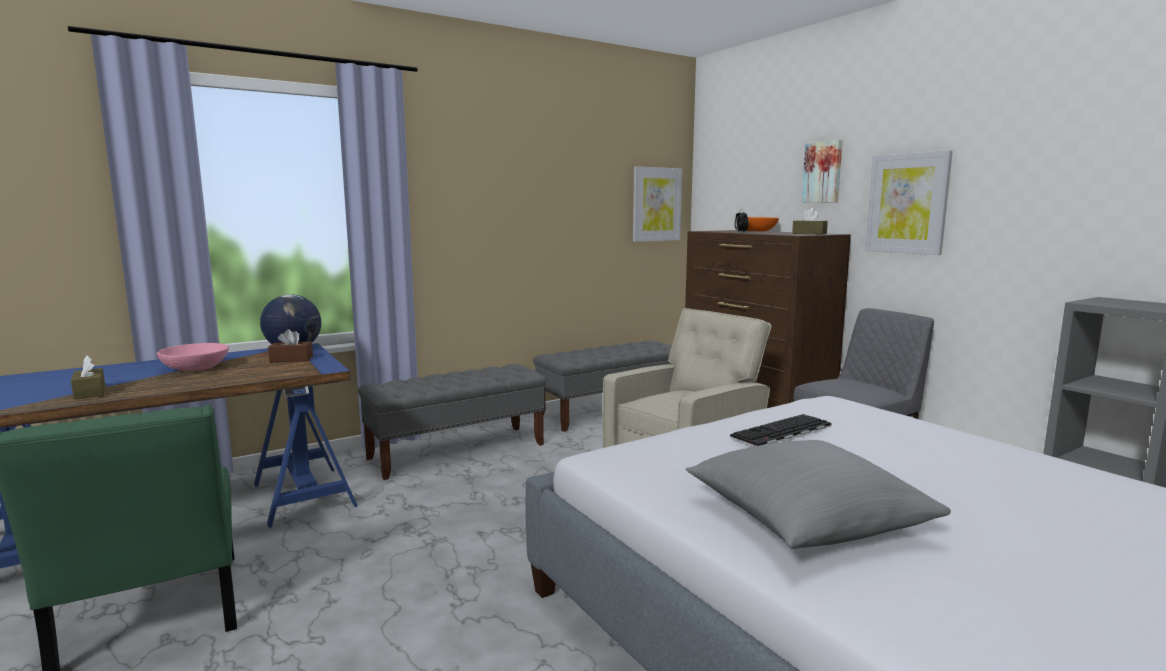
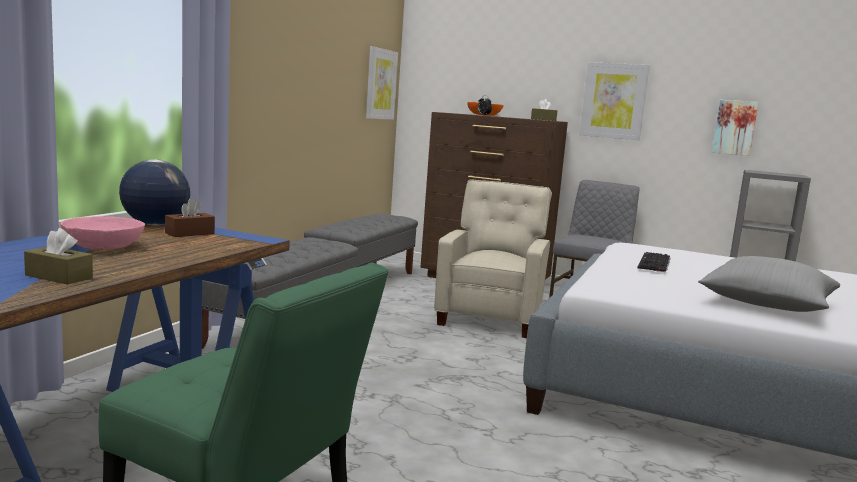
camera: 35 degrees left, 0 degrees up
(823, 172) = (542, 70): picture -> picture (734, 127)

